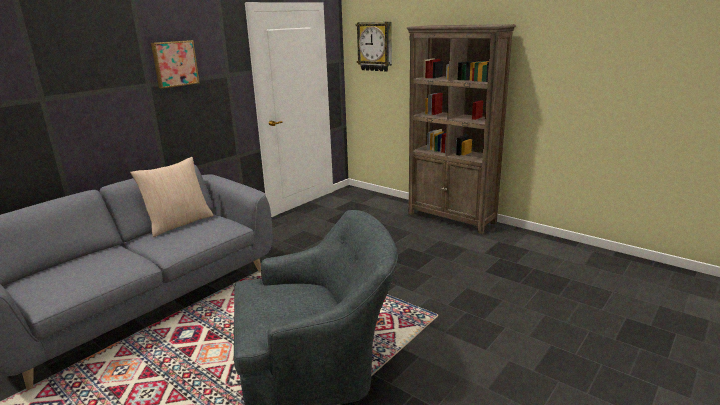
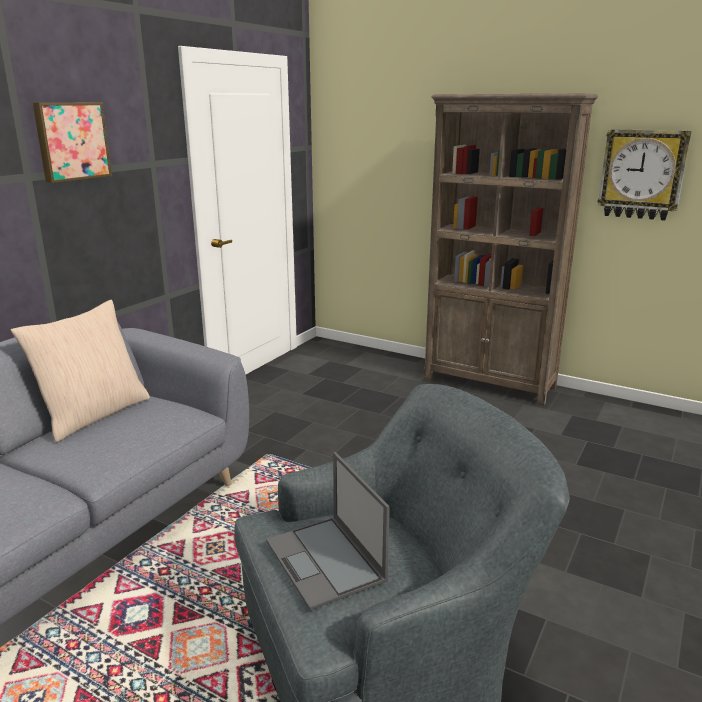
camera: 10 degrees left, 0 degrees up
(271, 304) = (326, 561): none -> laptop
(375, 46) = (365, 126): wall clock -> wall clock (642, 174)

